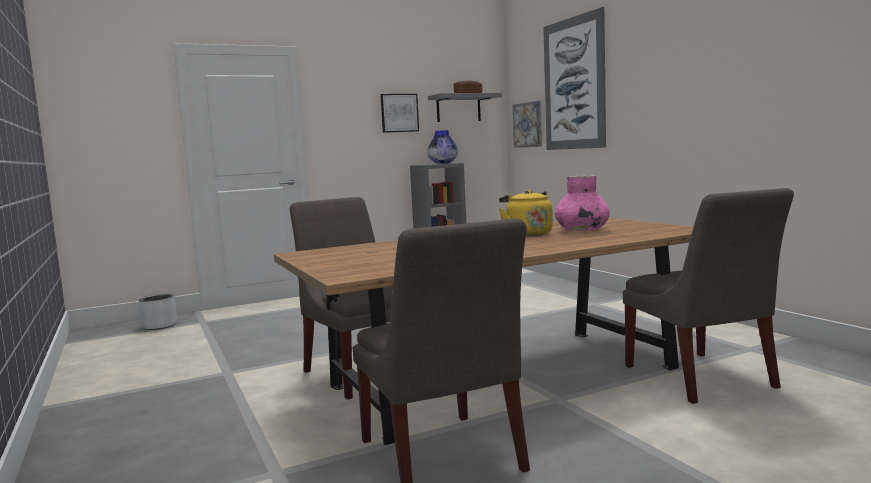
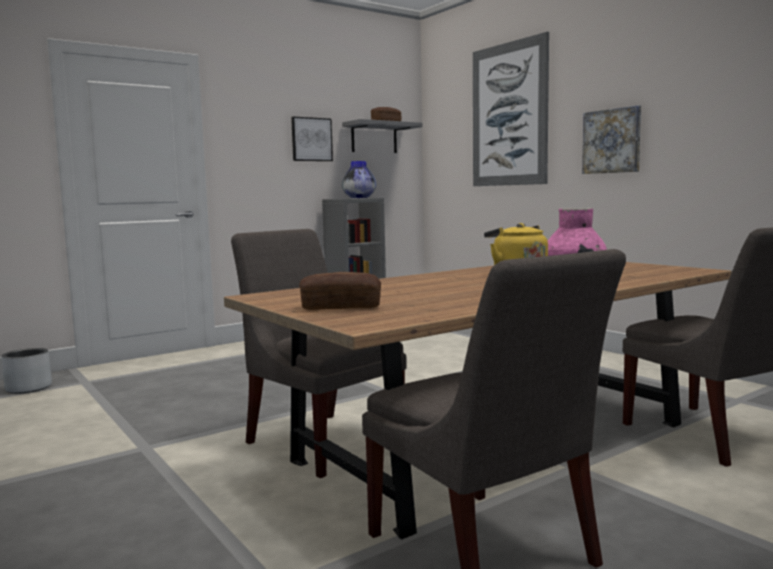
camera: 10 degrees left, 0 degrees up
(346, 263) = (341, 307): none -> bread
(528, 125) = (450, 159): picture -> picture (612, 141)

